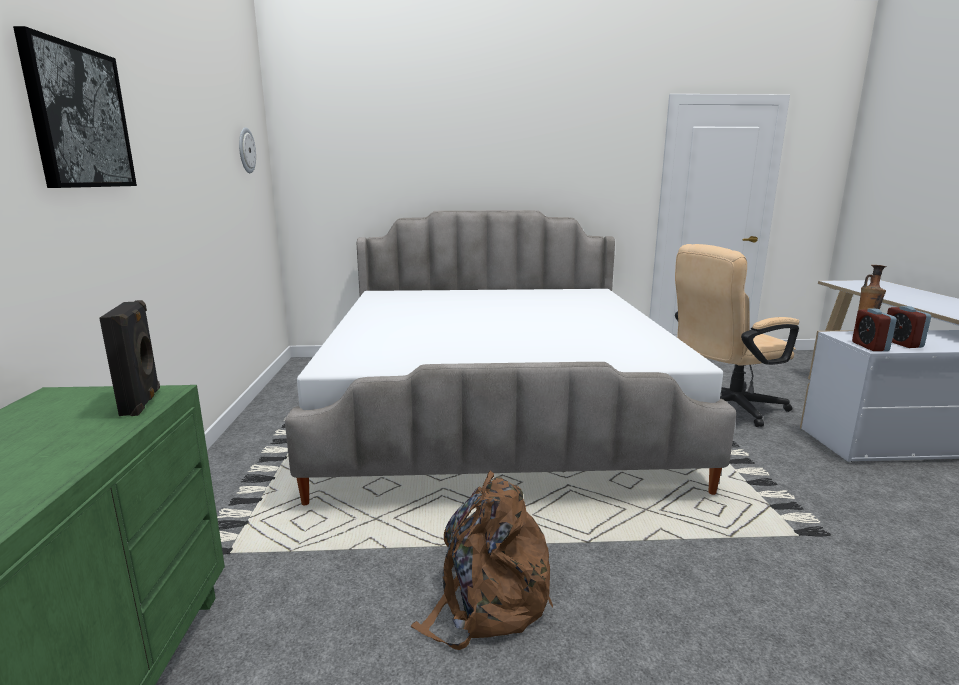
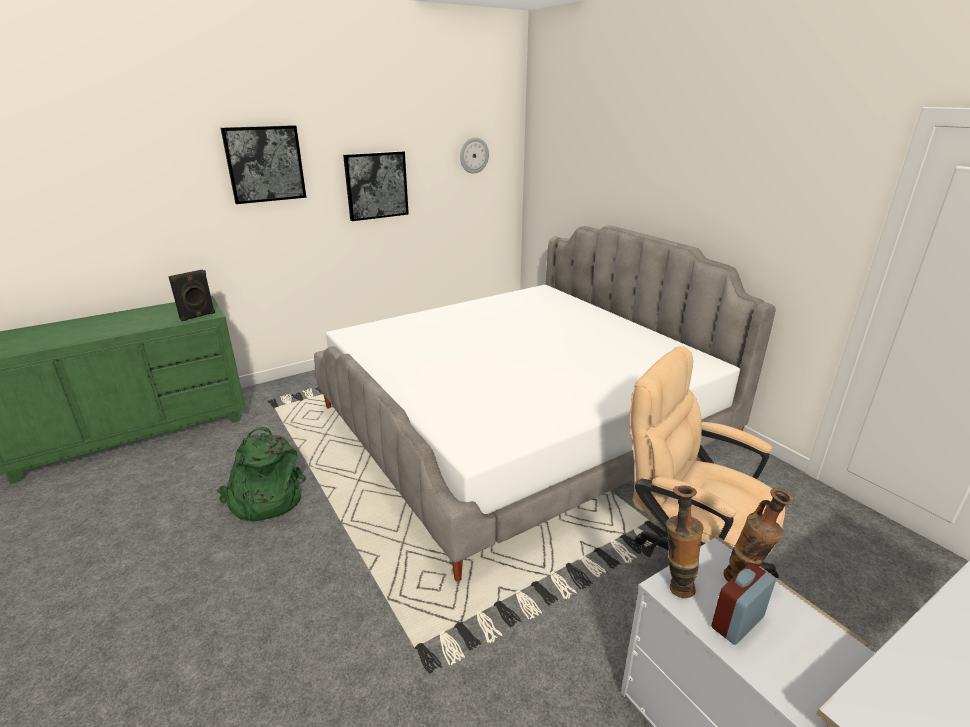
camera: 60 degrees right, 10 degrees up
(188, 177) = (376, 185): none -> picture
(487, 600) = (264, 499): brown backpack -> green backpack
(870, 346) = (675, 584): alarm clock -> vase

